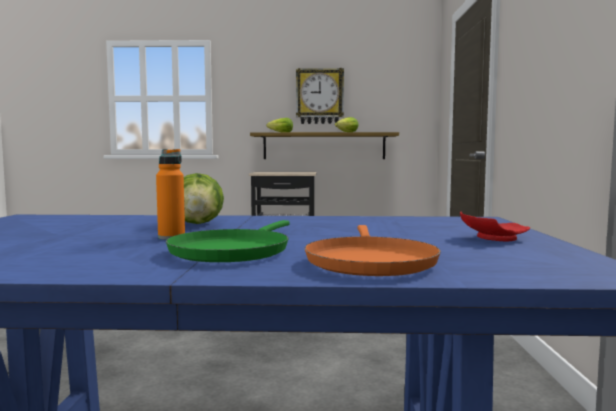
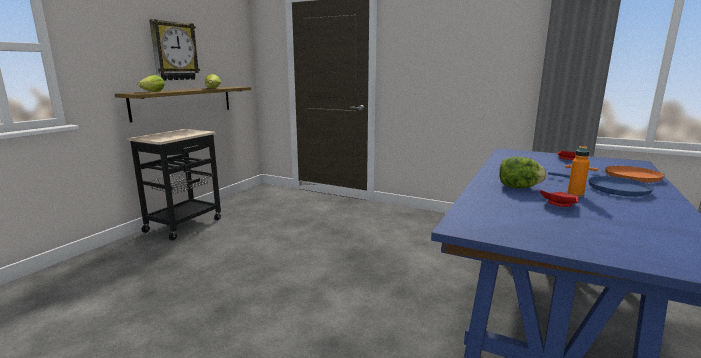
camera: 65 degrees left, 10 degrees up
(113, 233) = (558, 204): none -> red plate
(233, 251) = (612, 188): green frying pan -> blue frying pan

